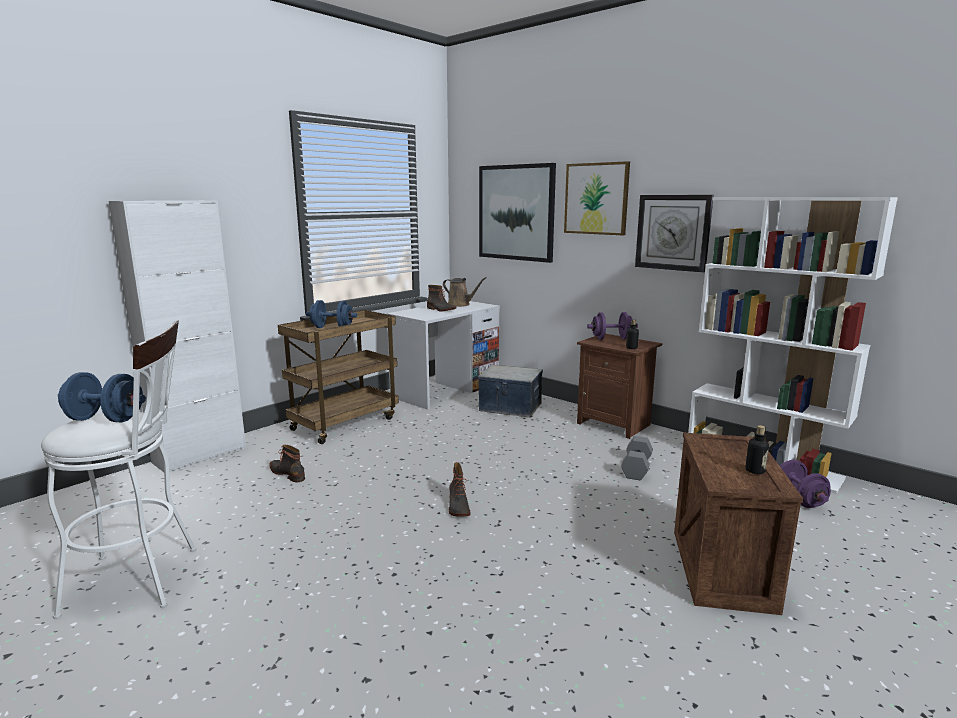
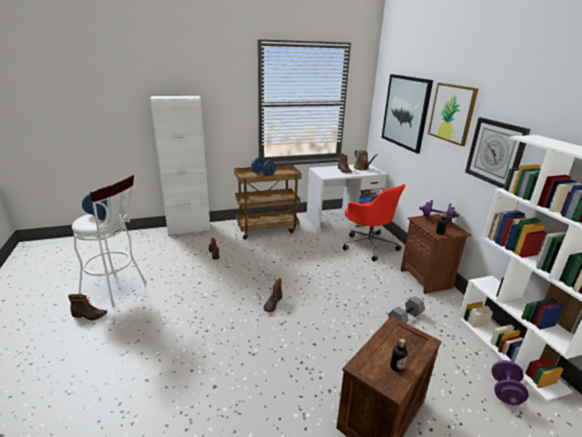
camera: 30 degrees right, 10 degrees up
(124, 640) = (89, 315): none -> boot
(510, 407) = (368, 245): storage box -> red office chair

